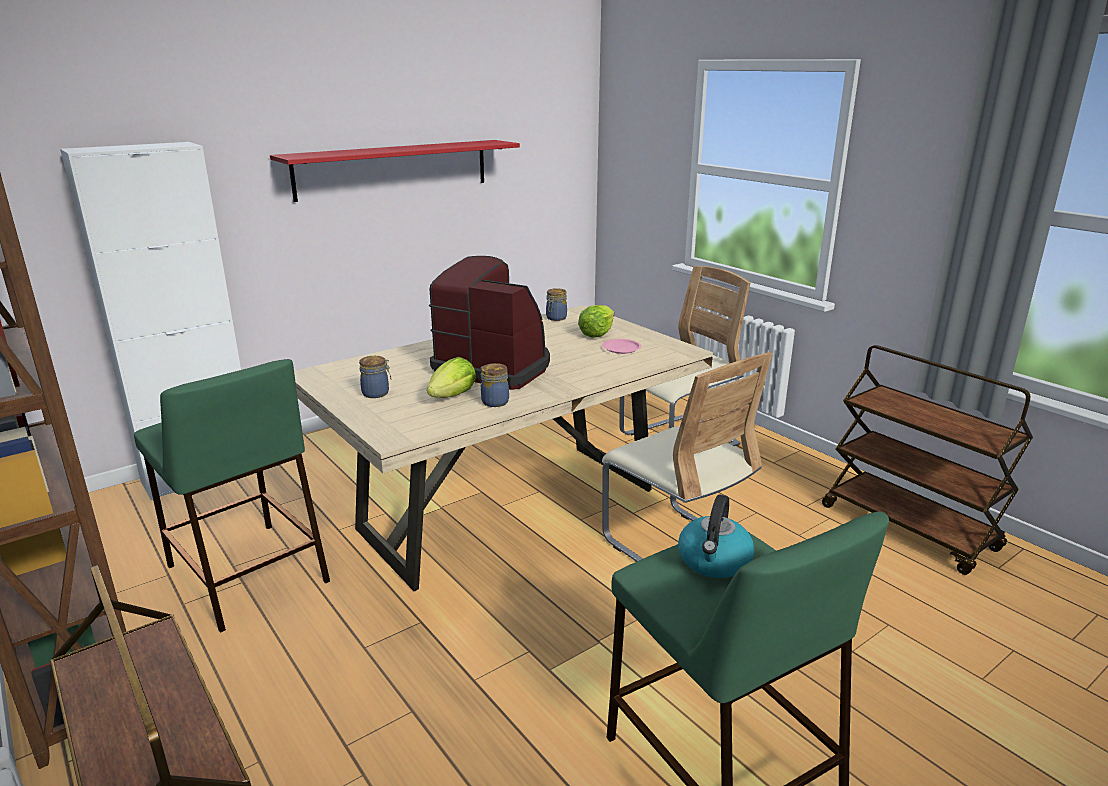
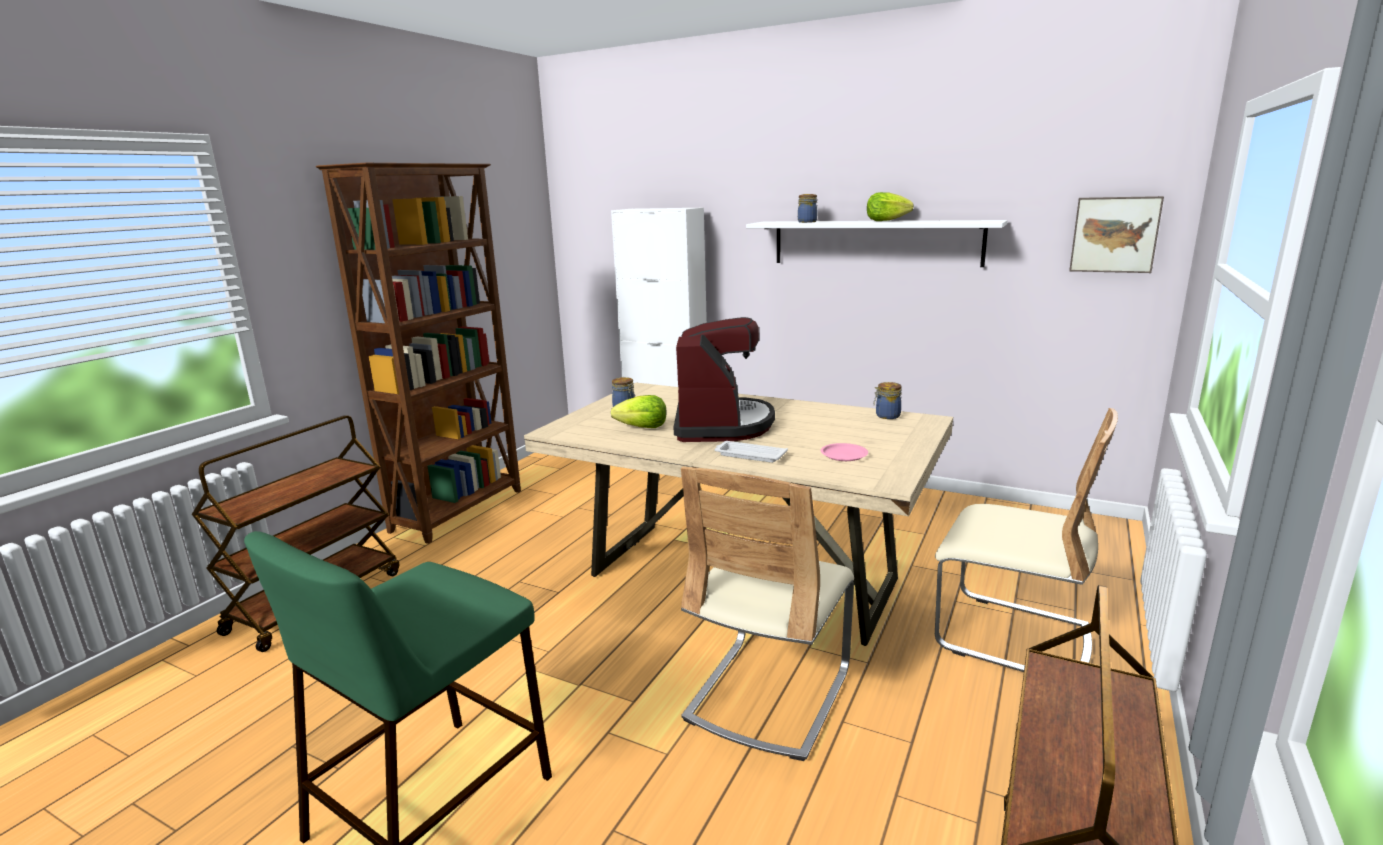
camera: 65 degrees right, 5 degrees down
(245, 573) = (573, 513): green stool -> none
(393, 169) = (875, 243): red shelf -> white shelf
(494, 402) = (646, 441): jar -> jar (807, 222)
(559, 147) = (1114, 234): none -> picture
(584, 374) = (749, 455): none -> white tray
(596, 334) = (870, 438): lettuce -> lettuce (886, 221)
(714, 561) = (441, 594): kettle -> none

